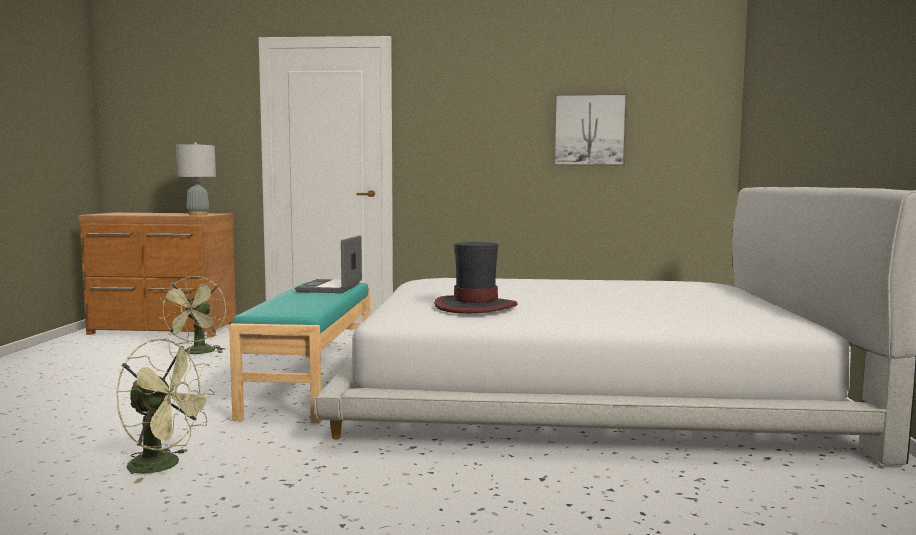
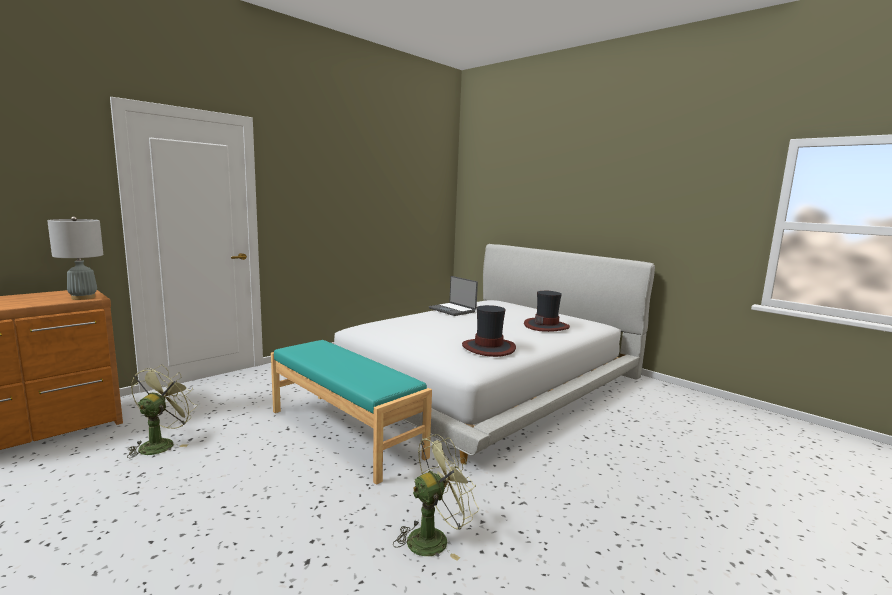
camera: 50 degrees left, 5 degrees up
(198, 353) = (161, 444): green fan -> green fan turned 120 degrees counterclockwise
(331, 288) = (325, 351): laptop -> laptop (453, 310)
(589, 130) = (388, 203): picture -> none
(661, 307) = (546, 326): none -> hat

